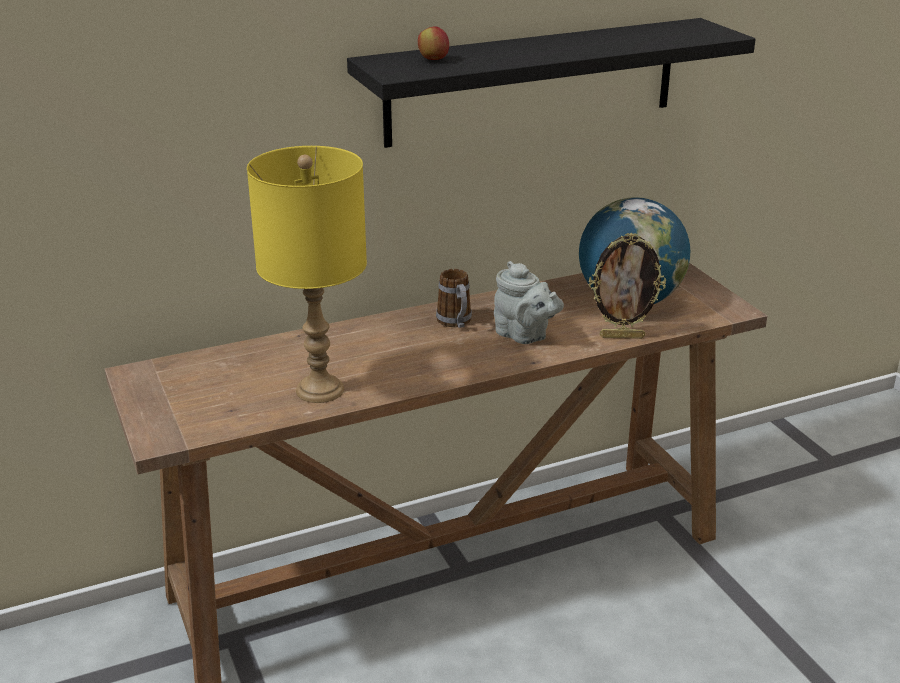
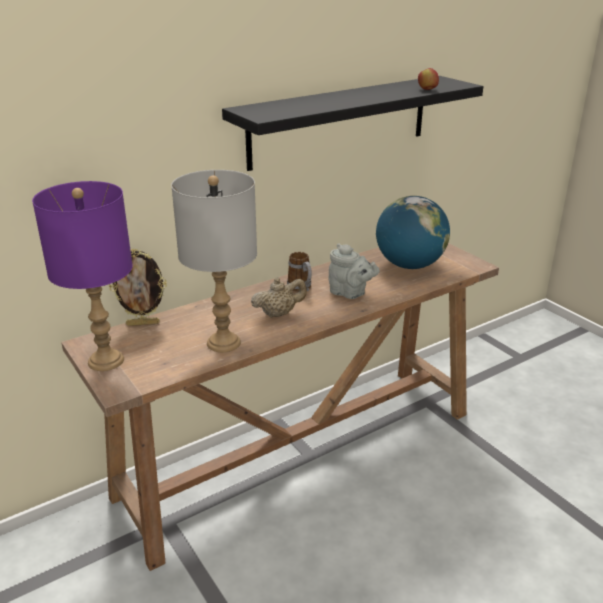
camera: 10 degrees left, 0 degrees up
(154, 399) = (105, 361): none -> purple table lamp
(320, 390) = (224, 343): yellow table lamp -> grey table lamp
(411, 356) = (279, 314): none -> beige teapot
(433, 60) = (283, 107): apple -> apple (427, 89)
(622, 336) = (413, 288): picture frame -> picture frame (143, 323)

